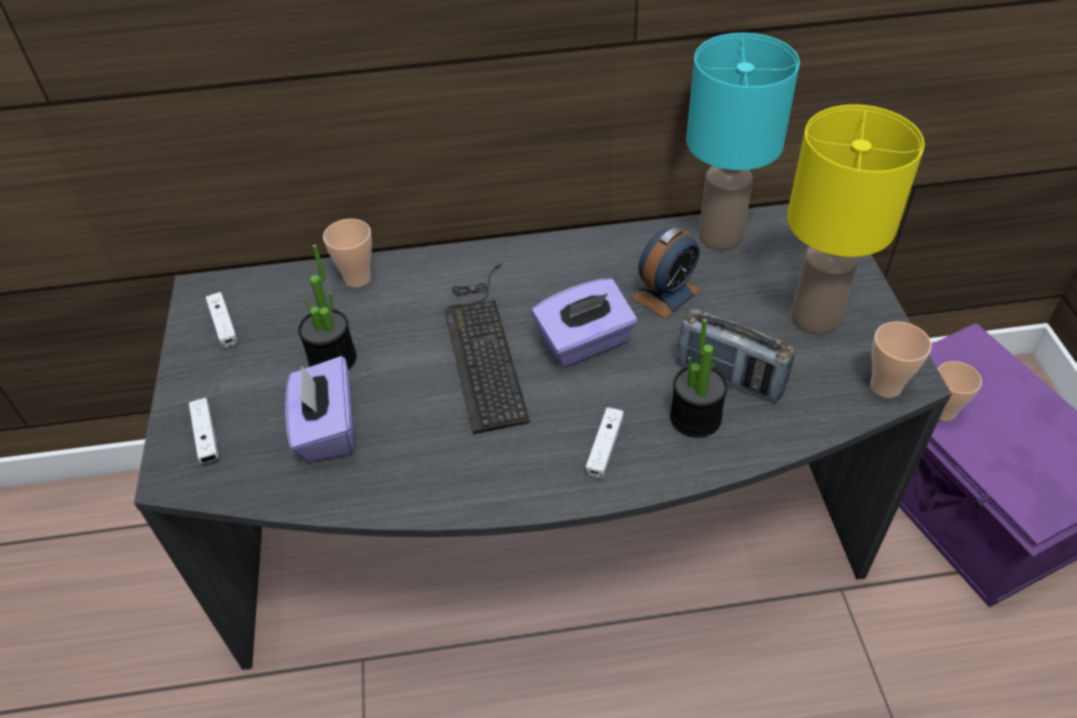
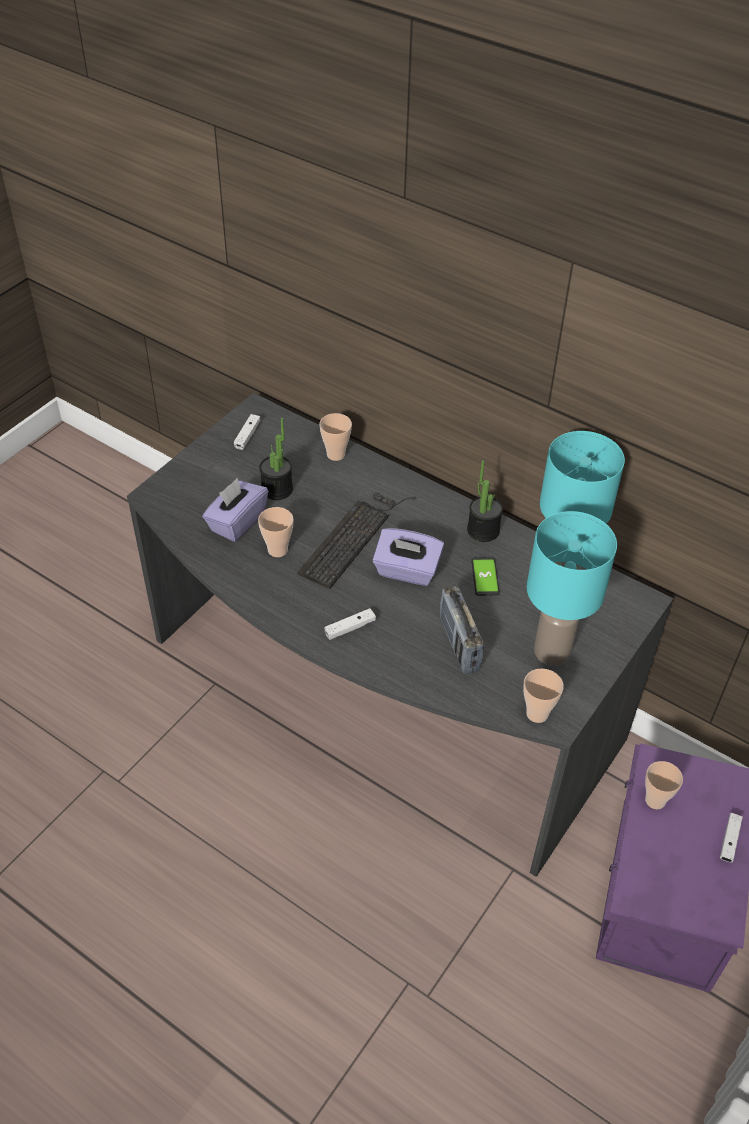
camera: 40 degrees right, 0 degrees up
(206, 436) = (184, 487): white game controller -> white game controller (729, 841)
(416, 424) = (277, 550): none -> cup
(665, 293) = (485, 577): alarm clock -> phone
(695, 417) = (413, 649): potted plant -> potted plant (483, 530)
(816, 318) = (551, 652): yellow table lamp -> turquoise table lamp

